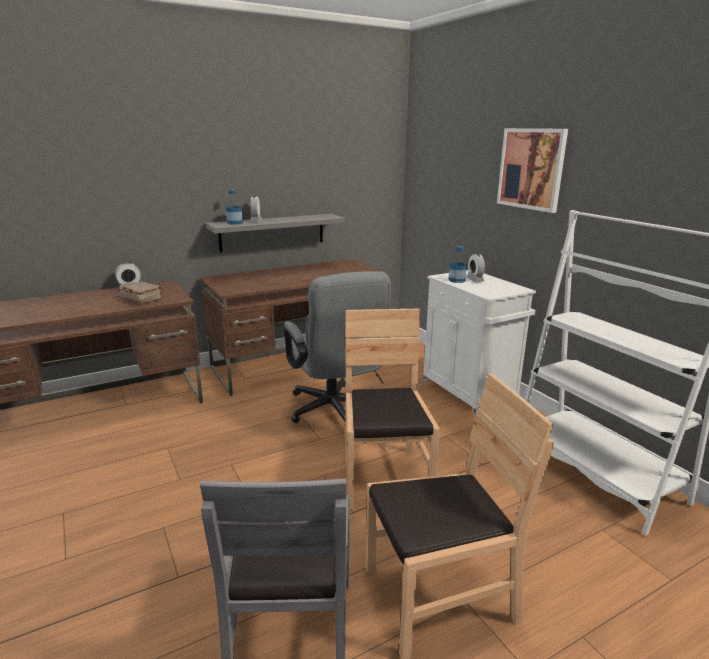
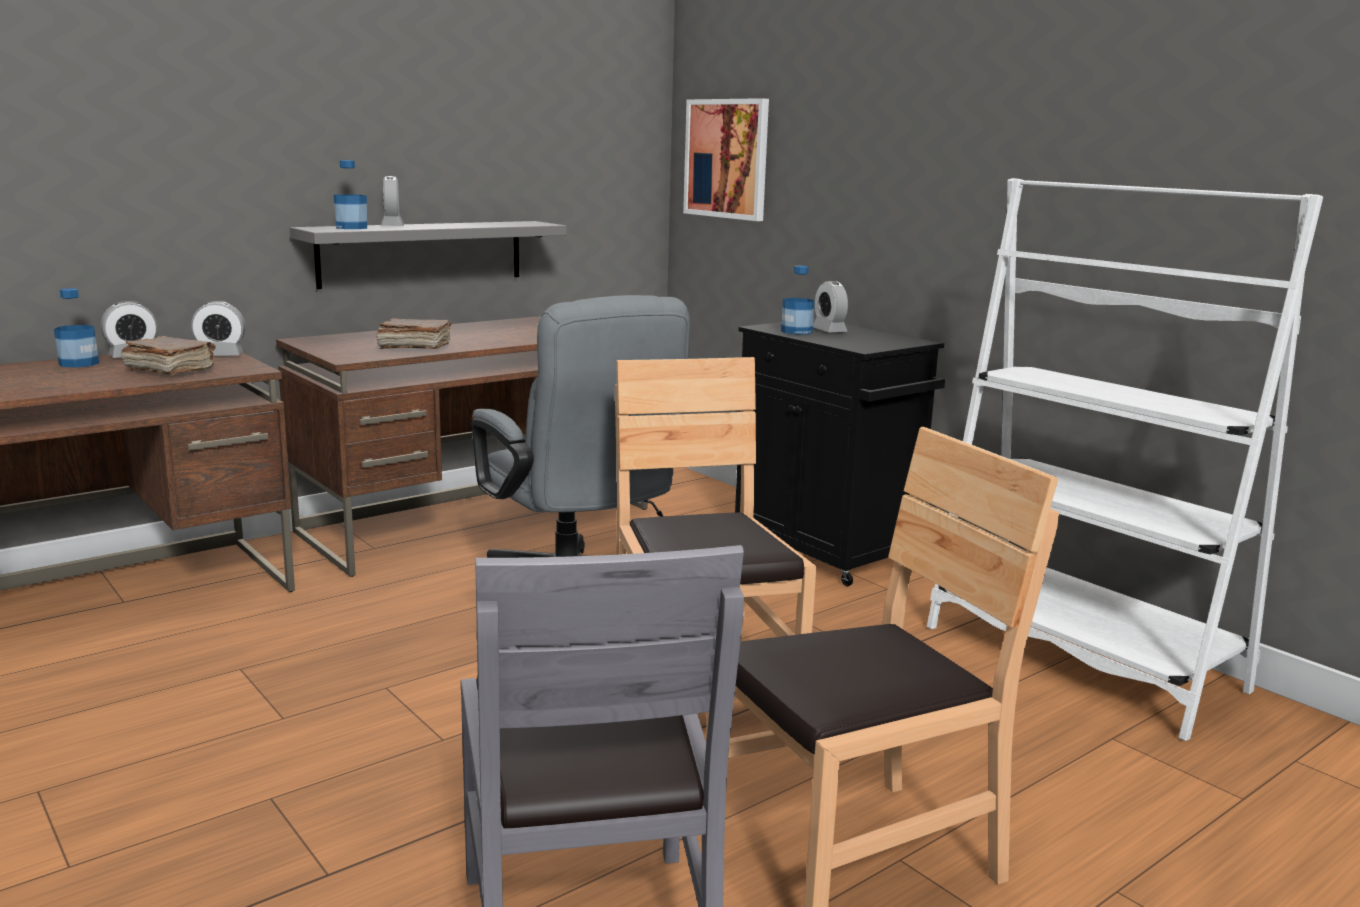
camera: 10 degrees left, 5 degrees down
(104, 293) = (79, 363): none -> bottle
(170, 288) = (221, 355): none -> alarm clock
(262, 284) = (414, 347): none -> brown book
(470, 392) = (827, 551): white cabinet -> black cabinet
(531, 169) = (924, 121): picture -> picture (727, 159)

